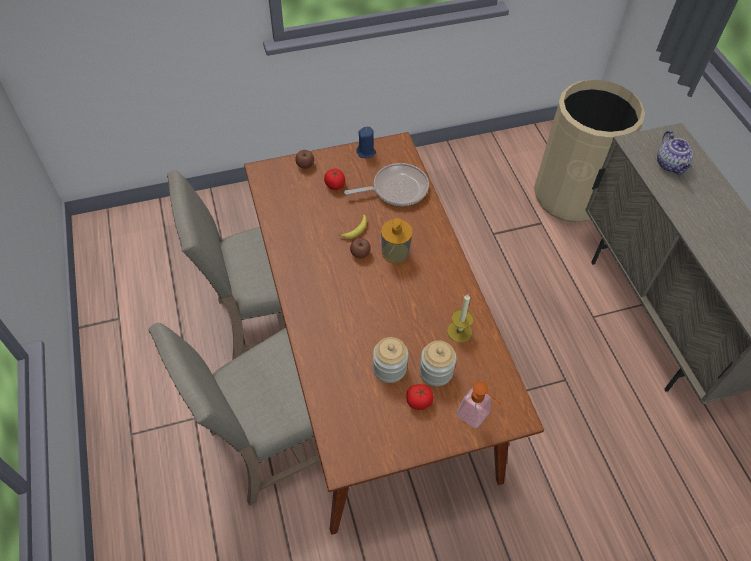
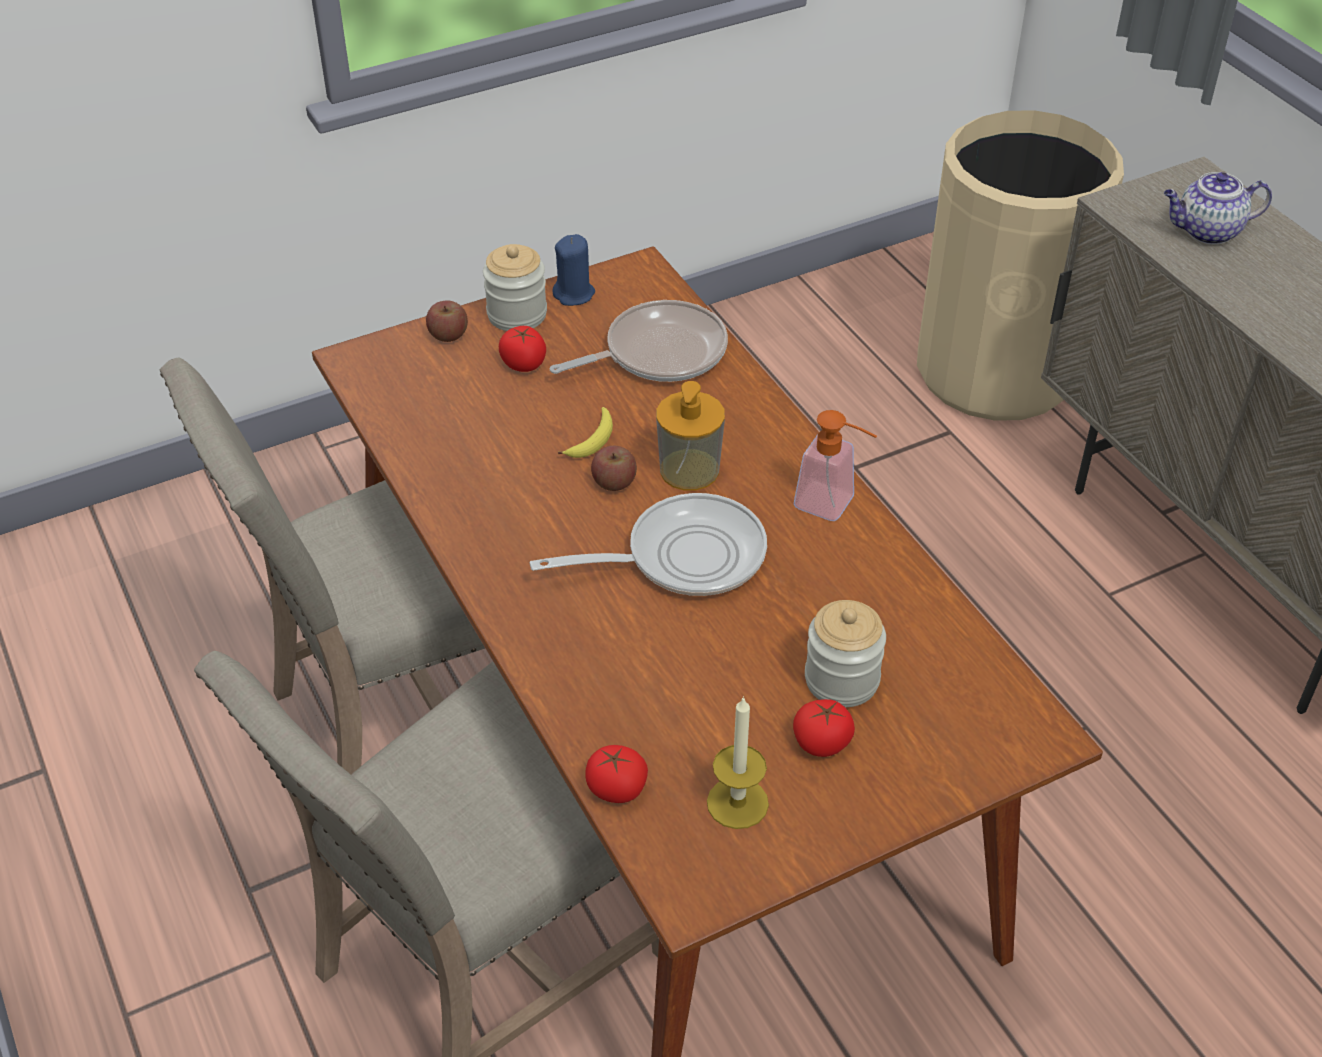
camera: 10 degrees left, 10 degrees down
(324, 407) = (616, 789): none -> tomato
(381, 297) = (683, 556): none -> frying pan
(389, 368) = (739, 690): jar -> jar (517, 314)
(459, 331) = (869, 596): candle -> candle (737, 803)
(477, 417) = (955, 751): soap dispenser -> soap dispenser (833, 506)
(671, 165) = (1207, 232): teapot -> teapot turned 105 degrees clockwise

